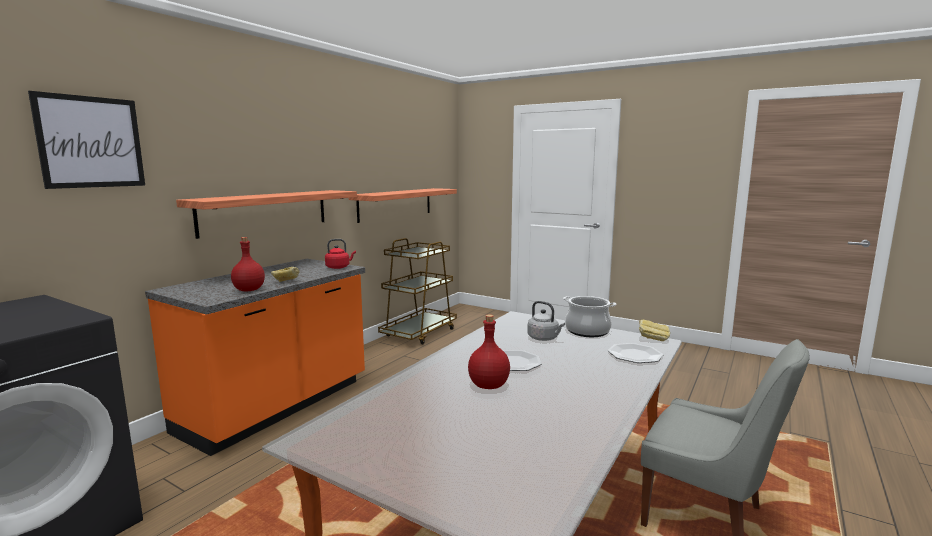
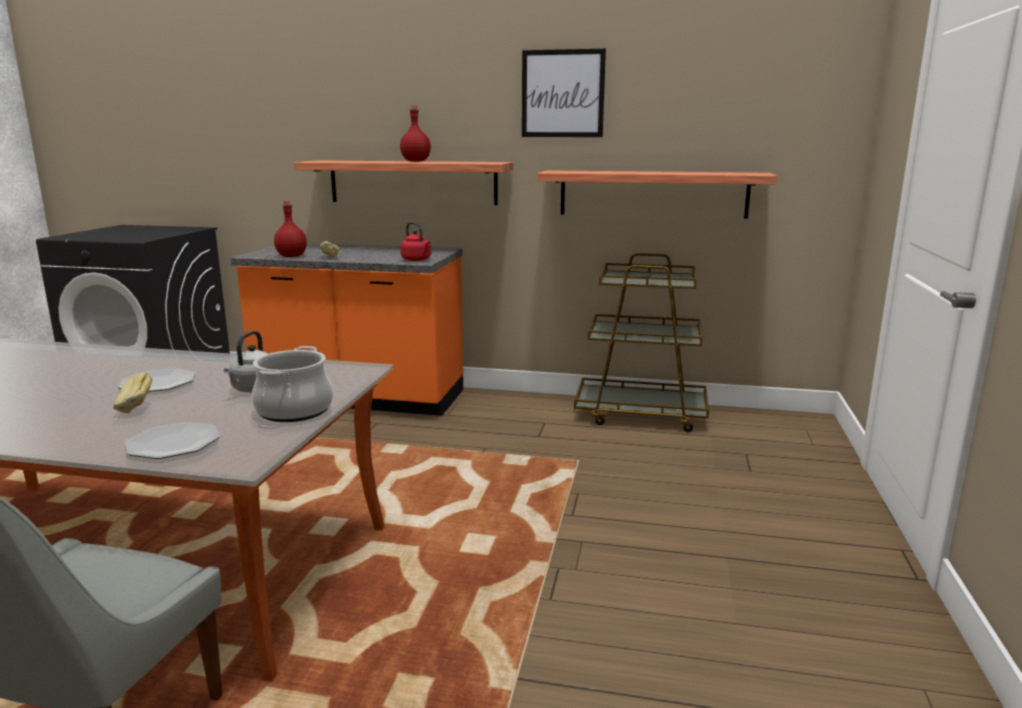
camera: 70 degrees right, 5 degrees up
(91, 142) = (252, 105): picture -> picture (562, 94)
(489, 385) = (87, 380): red bottle -> red bottle (416, 161)
(653, 340) = (251, 455): bread -> bread (135, 408)

